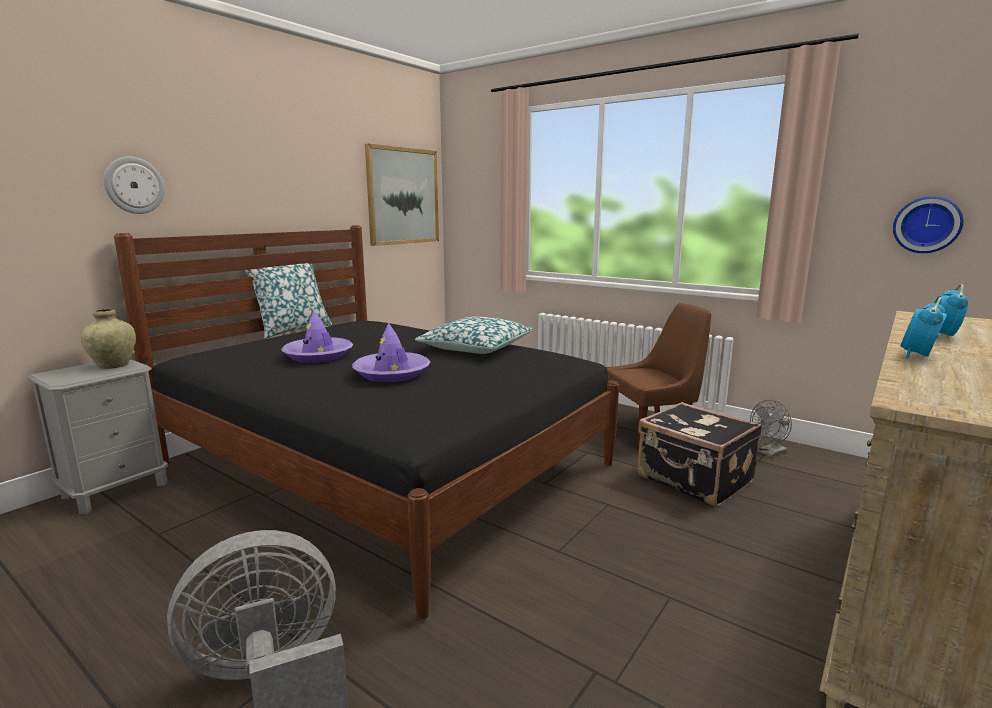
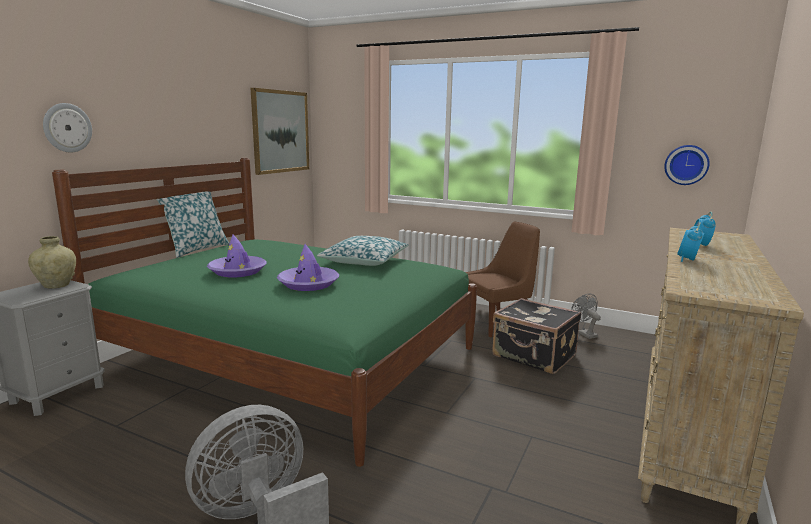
camera: 10 degrees left, 0 degrees up
(384, 465) = (290, 360): black bed -> green bed
(769, 453) = (584, 333): grey fan -> grey fan turned 105 degrees clockwise

